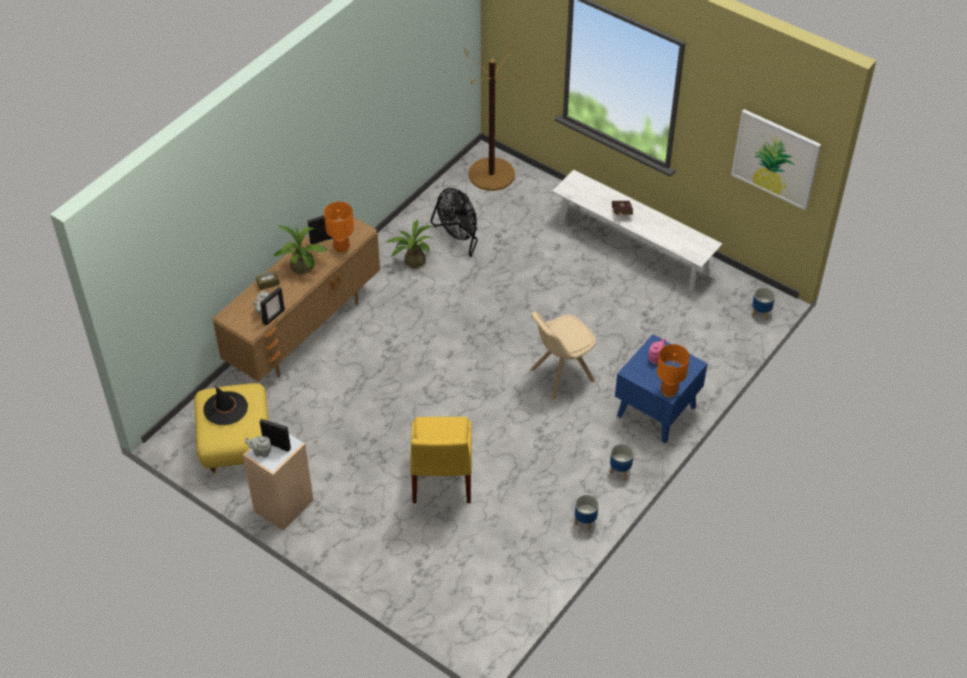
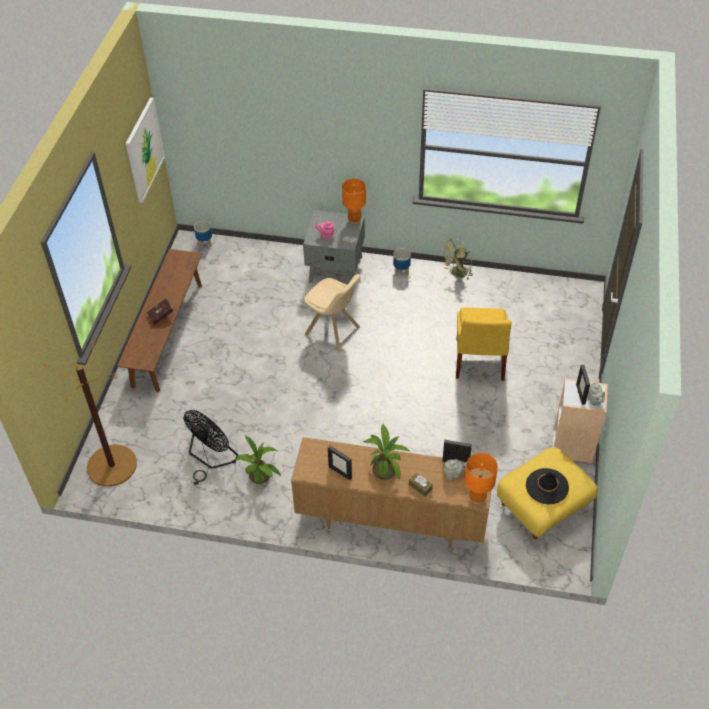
camera: 115 degrees left, 0 degrees up
(342, 249) = (343, 451): orange table lamp -> orange table lamp (477, 498)
(441, 480) = (479, 361): yellow chair -> yellow chair turned 120 degrees clockwise
(460, 235) = (207, 456): black fan -> black fan turned 75 degrees counterclockwise
(585, 522) = (457, 274): planter -> green fan
(632, 248) = (167, 334): white bench -> brown bench
(656, 412) = (336, 269): blue nightstand -> grey nightstand

